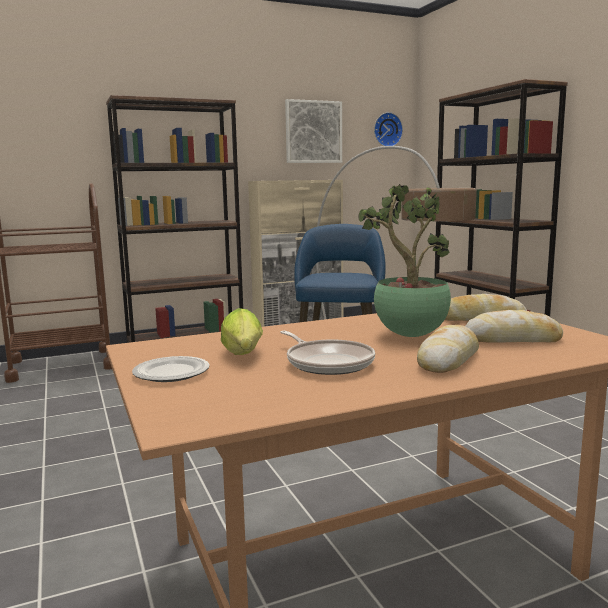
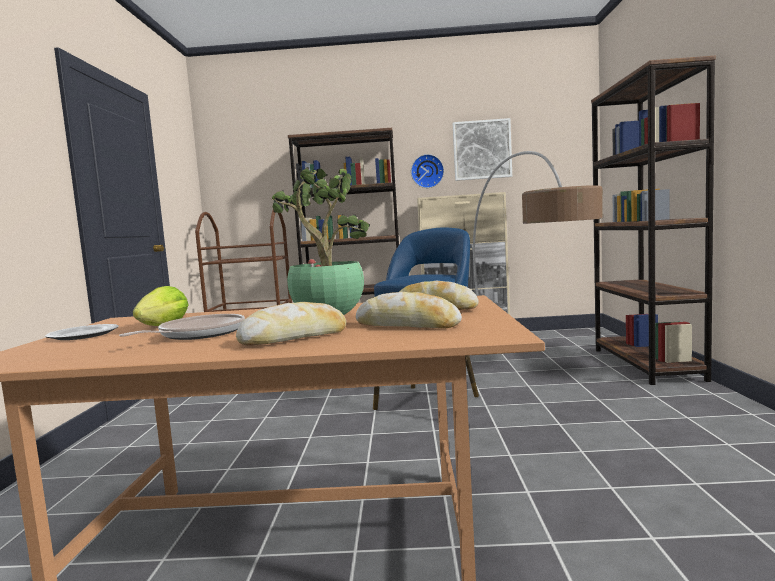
camera: 25 degrees right, 5 degrees down
(327, 362) = (198, 334): frying pan -> frying pan turned 135 degrees counterclockwise
(387, 130) = (563, 140): wall clock -> wall clock (427, 171)

